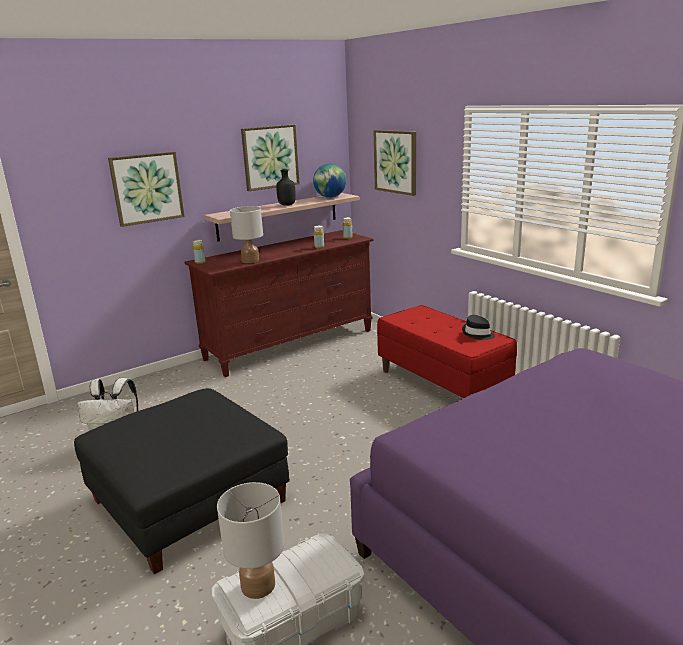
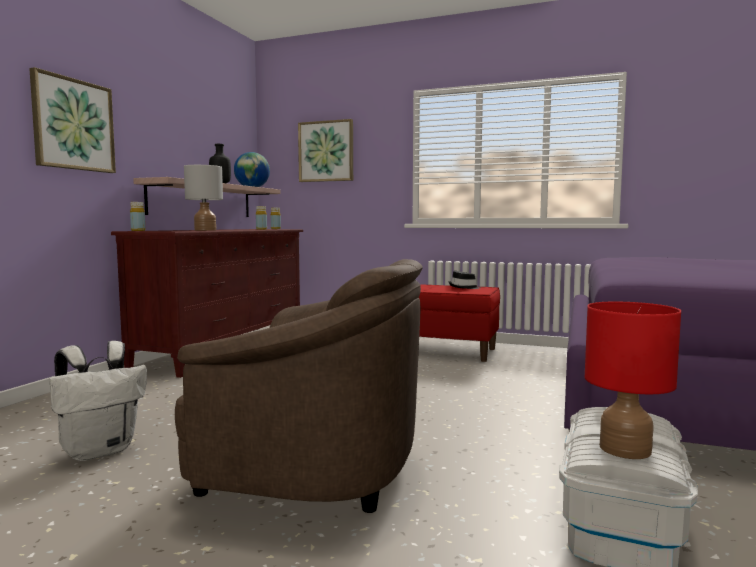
camera: 35 degrees left, 15 degrees down
(188, 502) = (311, 471): black ottoman -> brown armchair
(258, 585) = (624, 449): grey table lamp -> red table lamp
(270, 157) = (197, 132): picture -> none

